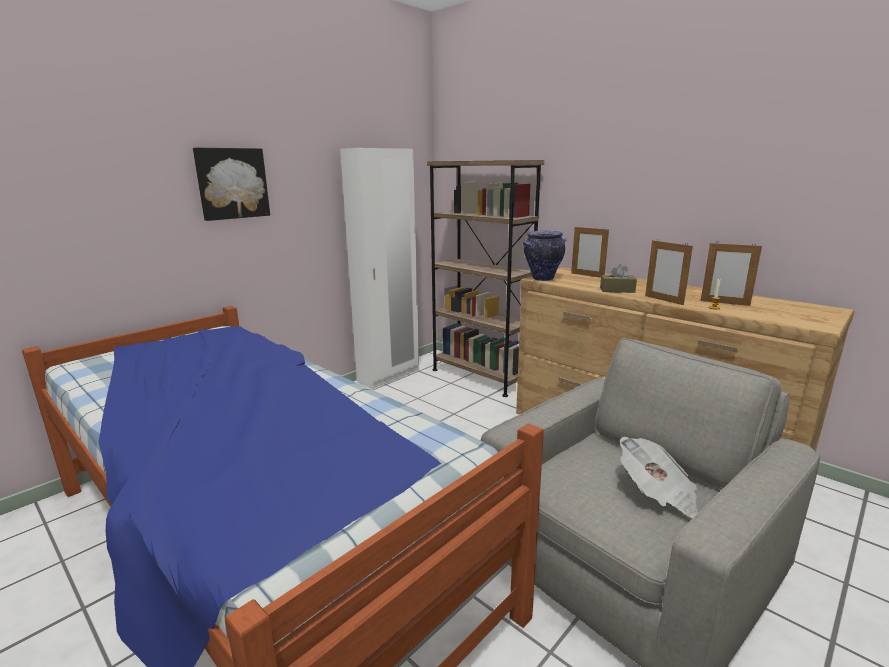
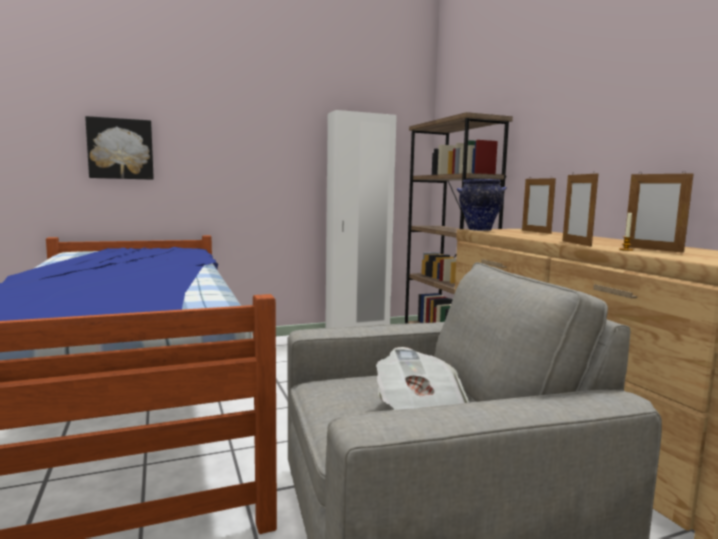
camera: 25 degrees right, 10 degrees down
(232, 183) = (224, 135): picture -> picture (120, 149)
(617, 290) = (540, 237): brown tissue box -> none

